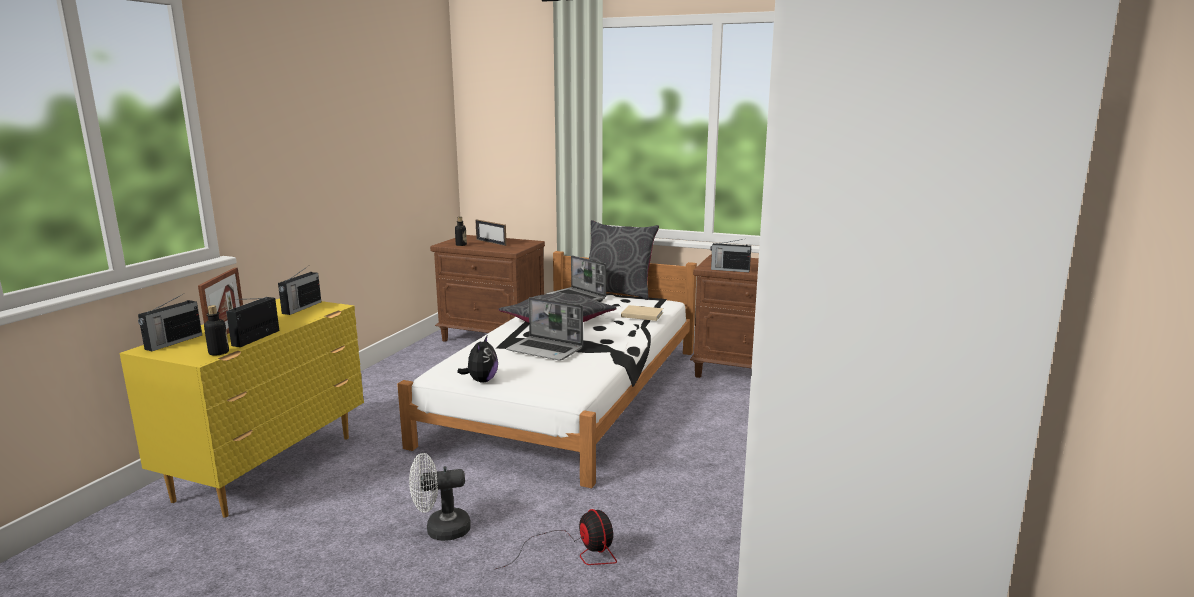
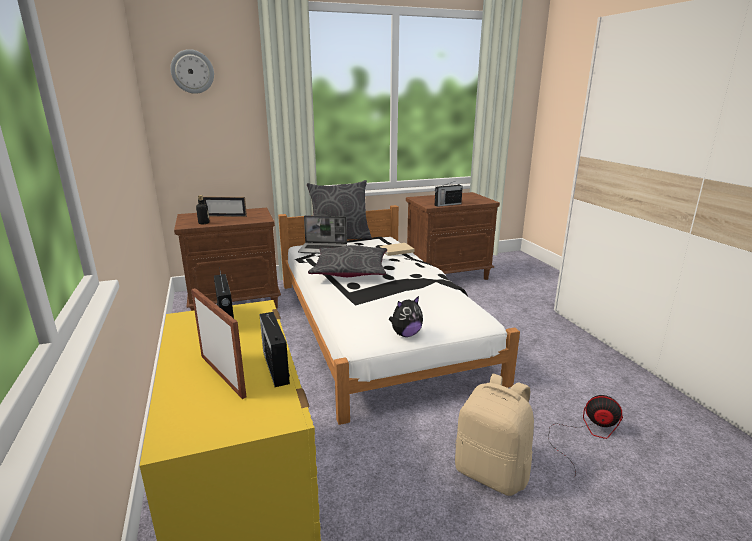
camera: 40 degrees left, 5 degrees up
(173, 342) = (183, 416): radio -> none
(219, 352) = (284, 400): bottle -> none
(440, 530) = (492, 472): white fan -> beige backpack
(481, 381) = (405, 334): plush toy -> plush toy turned 90 degrees clockwise
(498, 95) = (192, 71): none -> wall clock
(546, 350) = (395, 294): laptop -> none

